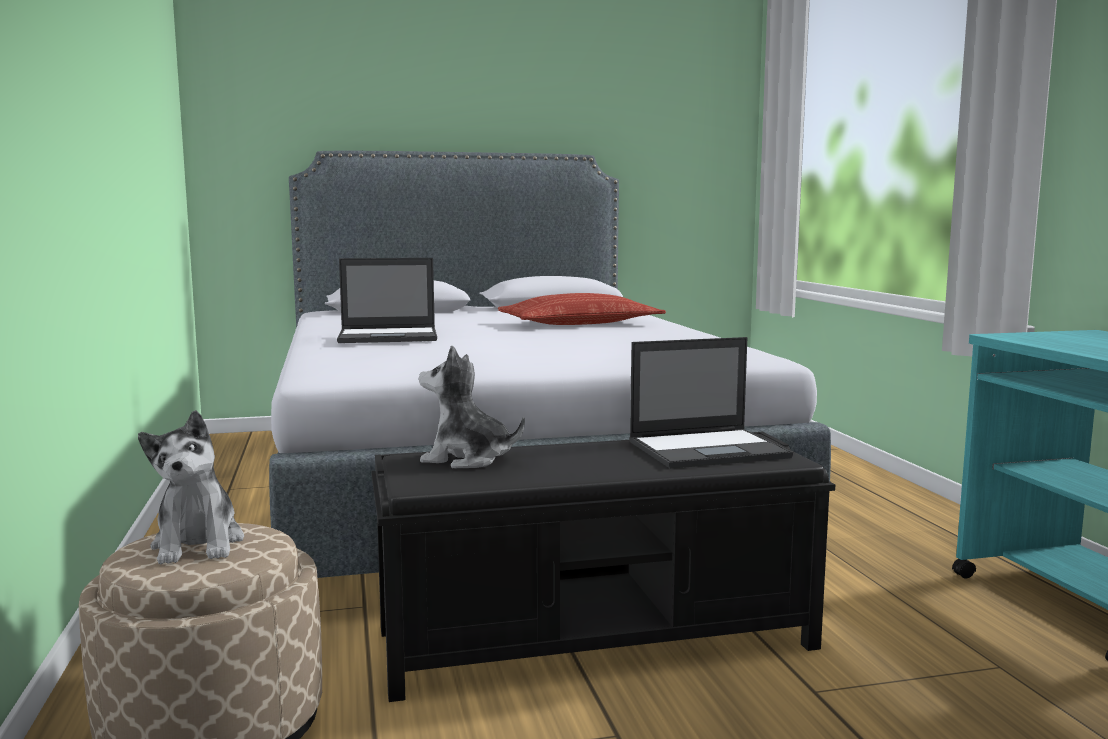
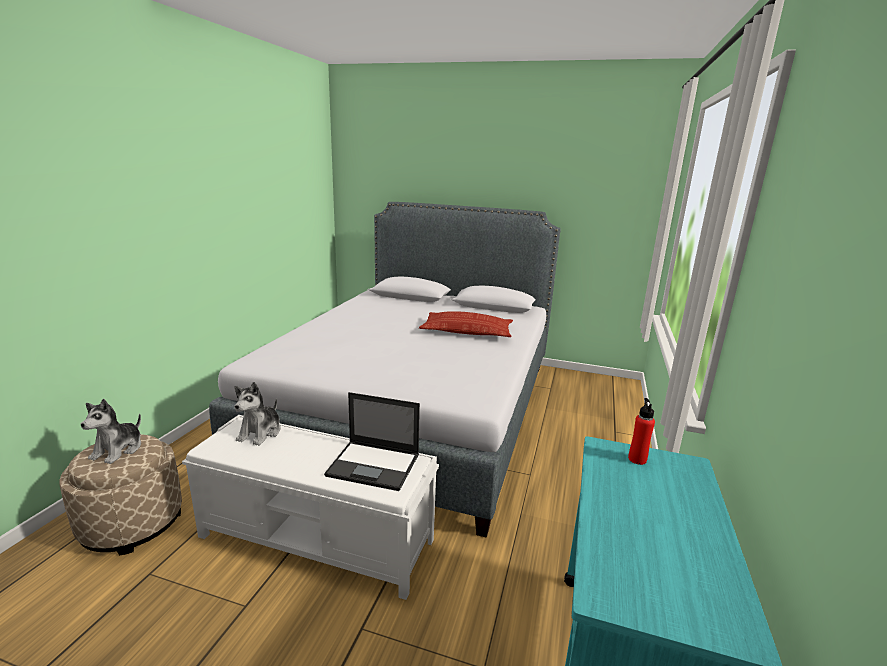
camera: 30 degrees right, 10 degrees up
(389, 336) = (342, 329): laptop -> none
(467, 459) = (260, 433): plush toy -> plush toy turned 120 degrees counterclockwise
(599, 639) = (318, 539): black bench -> white bench
(1050, 336) = (637, 459): none -> red bottle

